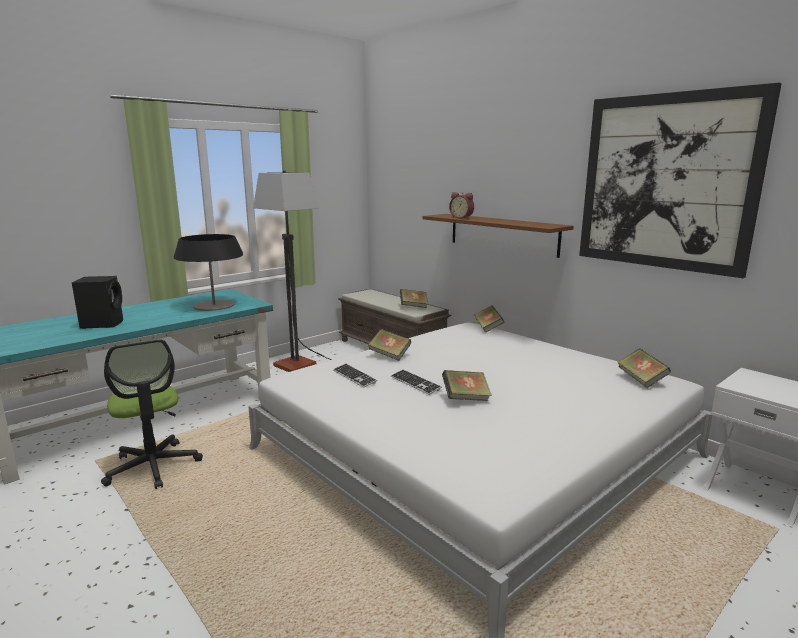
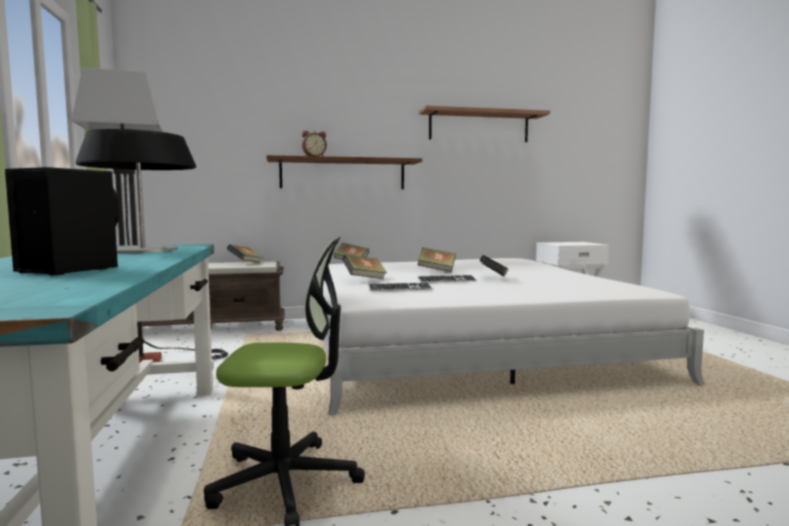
camera: 60 degrees left, 10 degrees down
(641, 380) = (510, 259): book -> book (436, 271)
(666, 182) = (479, 127): picture -> shelf

